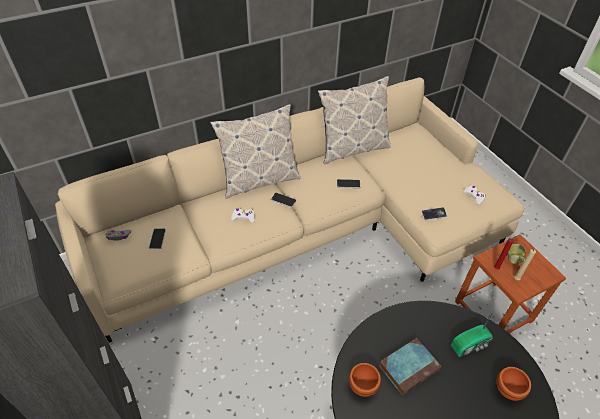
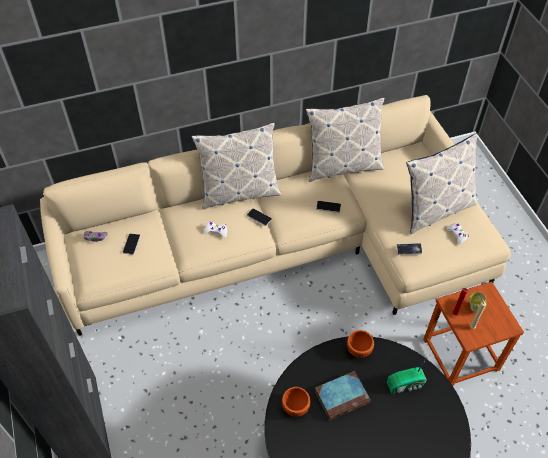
camera: 10 degrees right, 5 degrees up
(448, 177) = (435, 210): none -> pillow
(509, 390) = (430, 429): brown bowl -> brown bowl (359, 350)

